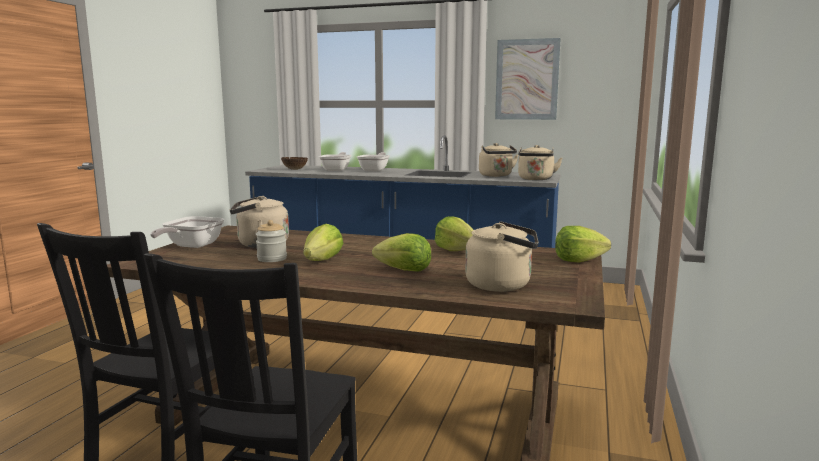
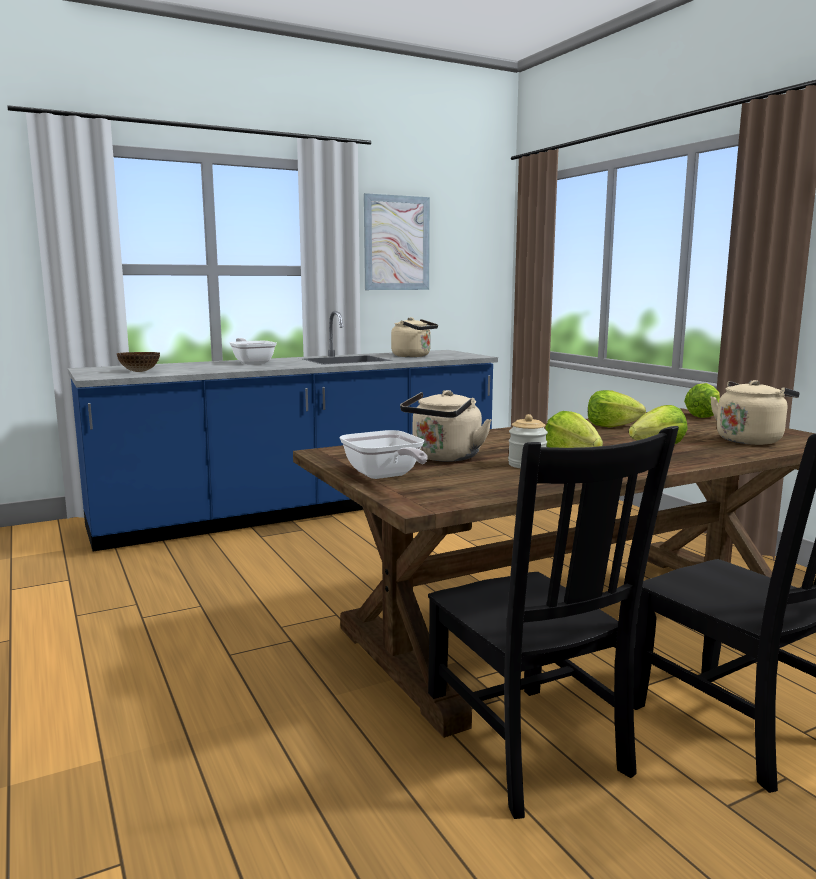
camera: 45 degrees left, 0 degrees up
(337, 170) = (202, 366): frying pan -> none
(536, 179) = (465, 356): beige kettle -> none

